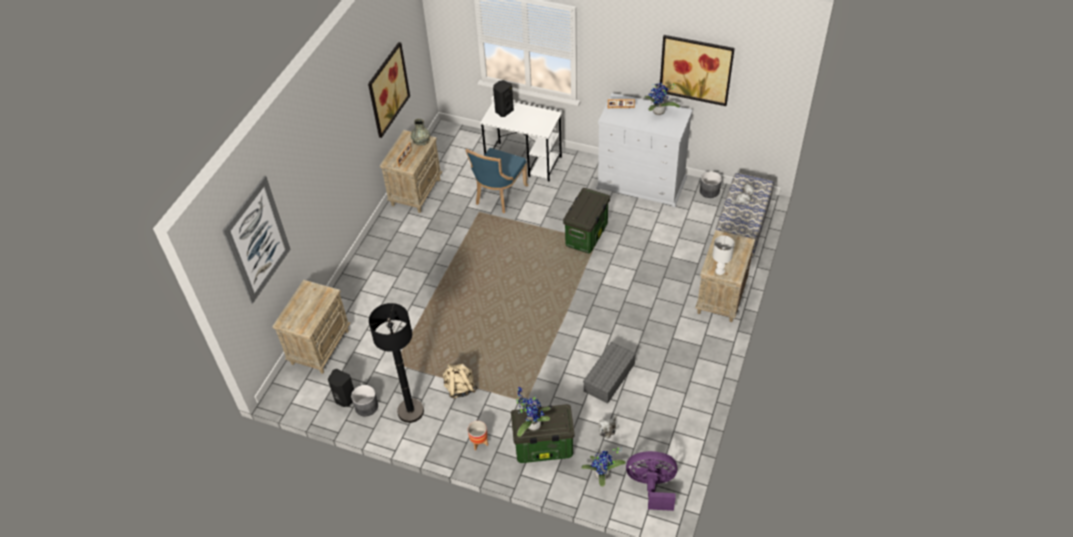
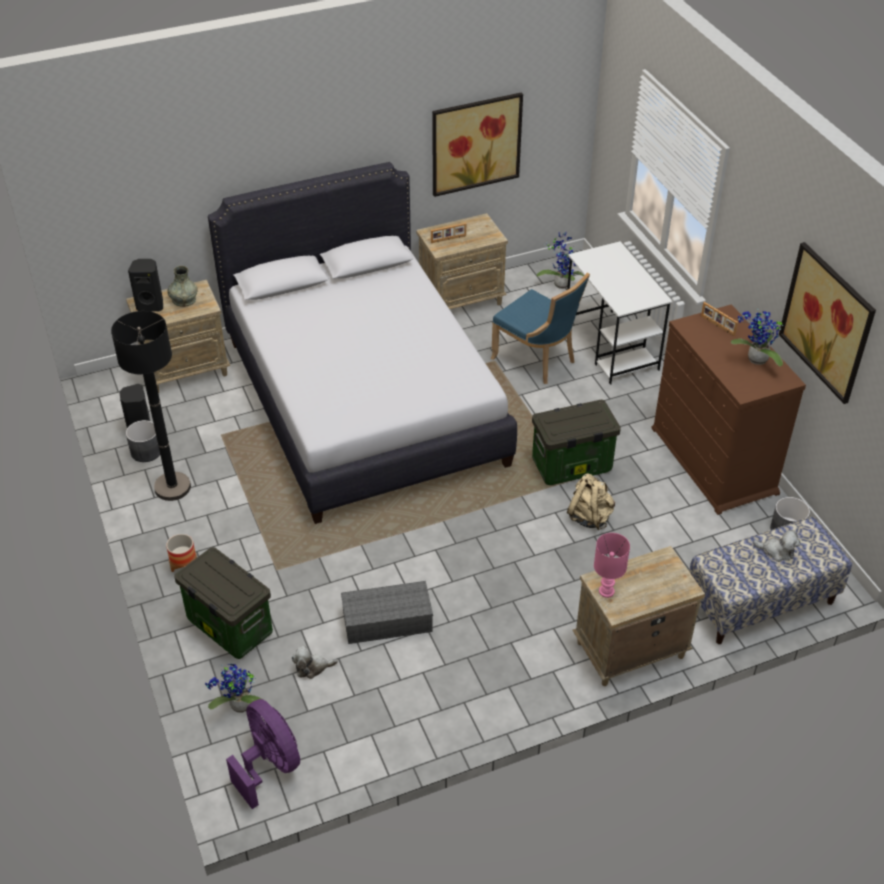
camera: 45 degrees right, 5 degrees down
(257, 240) = (137, 180): picture -> none
(421, 140) = (488, 234): grey vase -> grey vase (184, 299)
(443, 284) = (363, 401): none -> white bed
(460, 388) = (240, 505): beige backpack -> beige backpack (589, 516)
(498, 195) = (537, 360): blue chair -> blue chair turned 120 degrees counterclockwise
(503, 111) = (610, 259): black speaker -> black speaker (151, 305)
(531, 424) = (209, 575): potted plant -> potted plant (561, 283)
(642, 183) = (714, 461): white dresser -> brown dresser
(720, 271) = (607, 591): white table lamp -> pink table lamp

